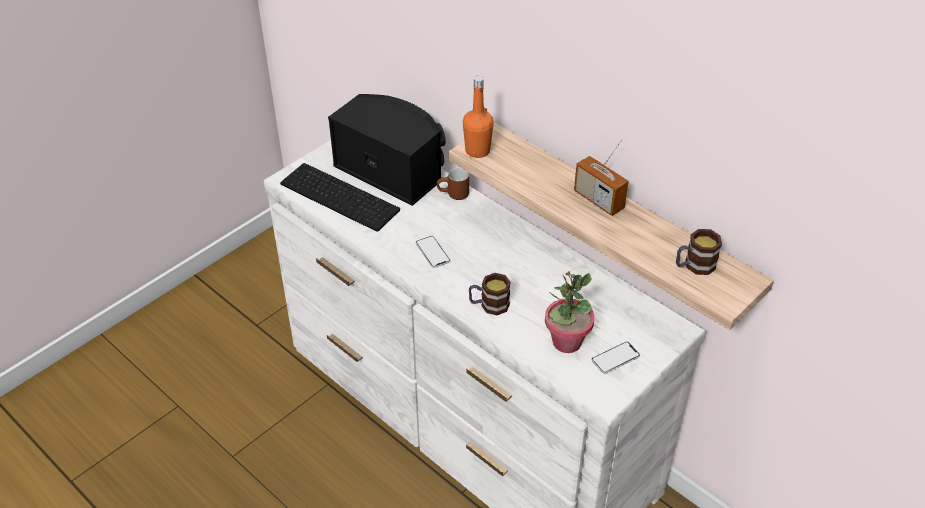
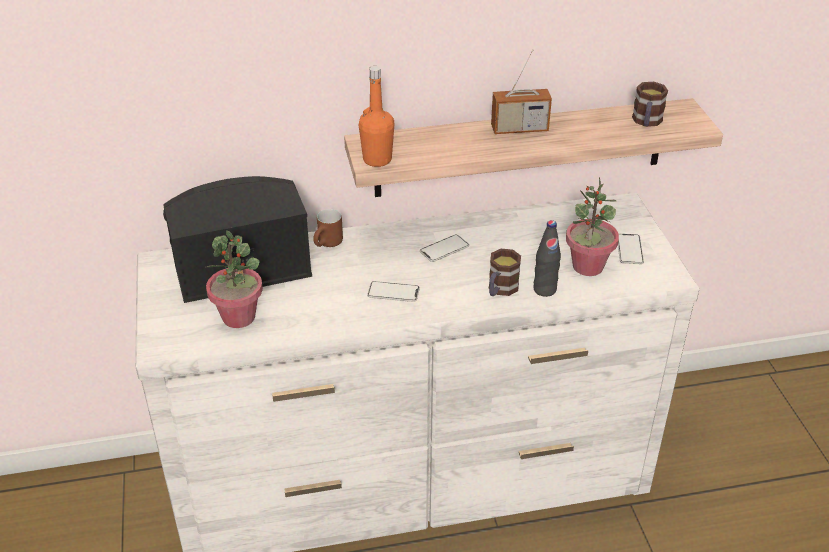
camera: 55 degrees left, 5 degrees down
(342, 196) = (239, 317): keyboard -> potted plant
(507, 254) = (444, 249): none -> phone
(512, 329) = (544, 289): none -> black bottle

